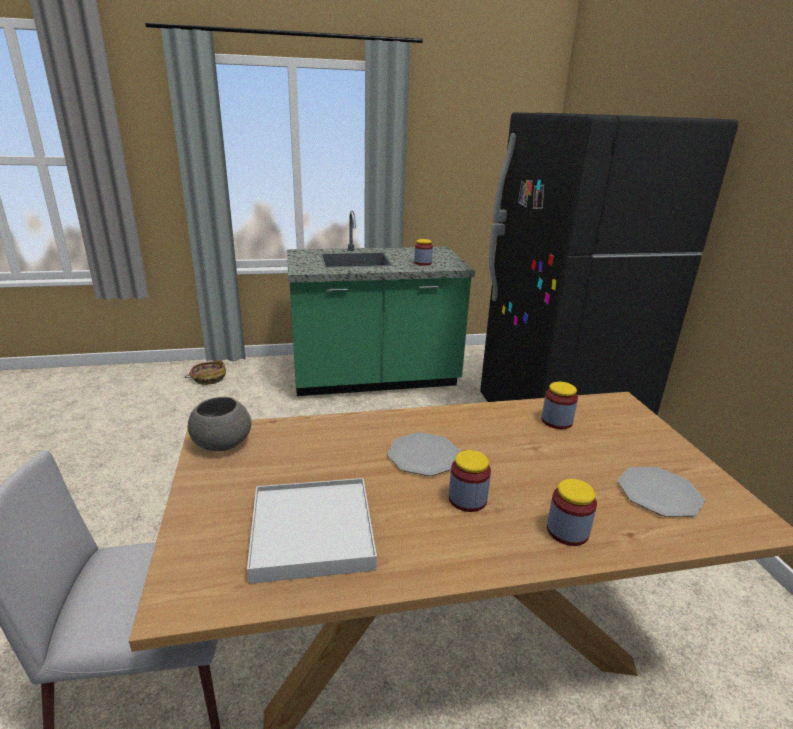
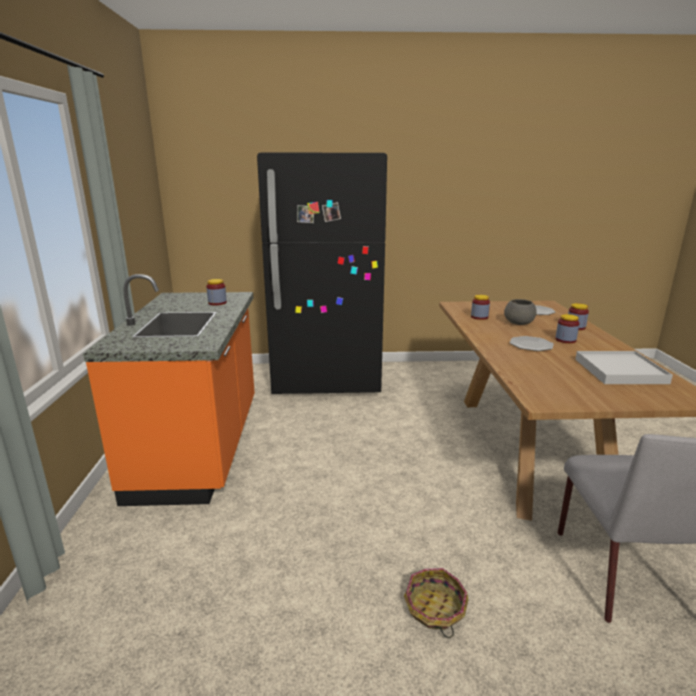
camera: 80 degrees left, 5 degrees down
(208, 378) = (90, 601): basket -> basket (434, 609)
(221, 443) = (550, 397): grey bowl -> grey bowl (518, 323)
(374, 378) = (200, 447): green counter -> orange counter

